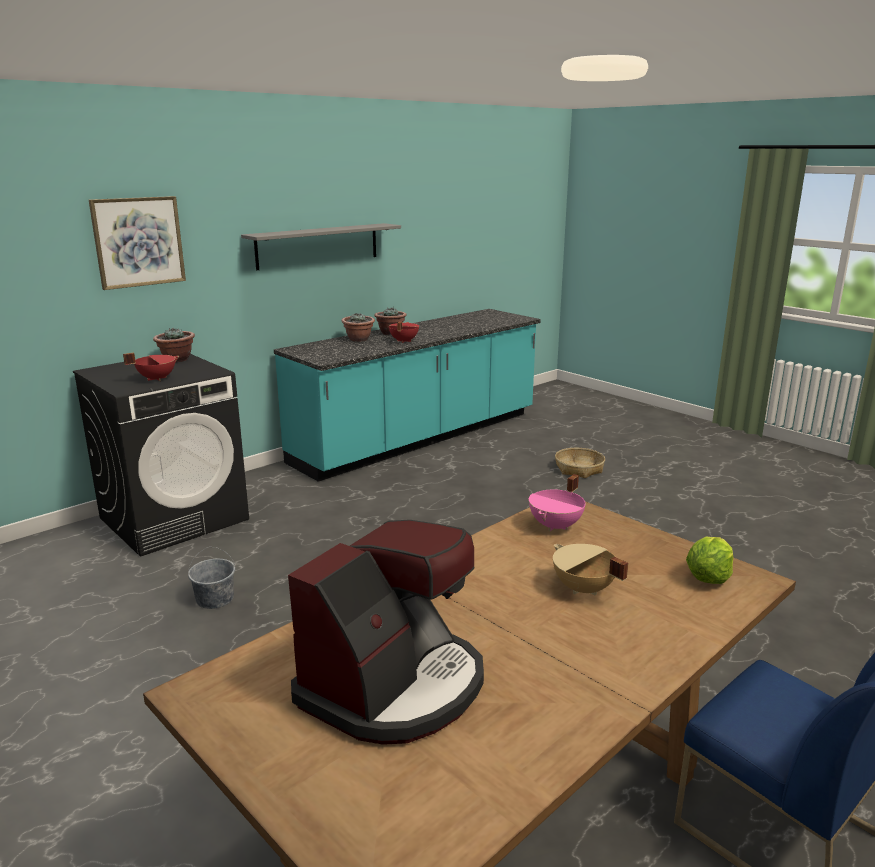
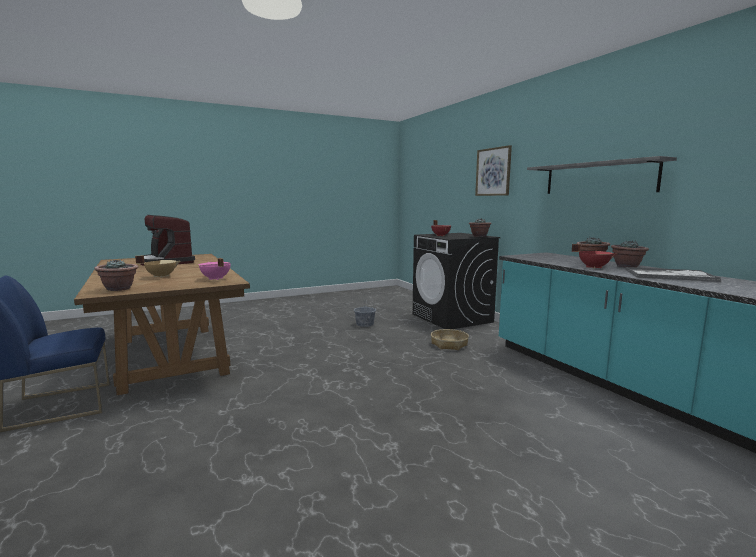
camera: 105 degrees right, 10 degrees down
(436, 328) = (670, 275): none -> tray
(579, 469) = (561, 472): basket -> basket (449, 344)
(708, 577) = (119, 289): lettuce -> potted plant

